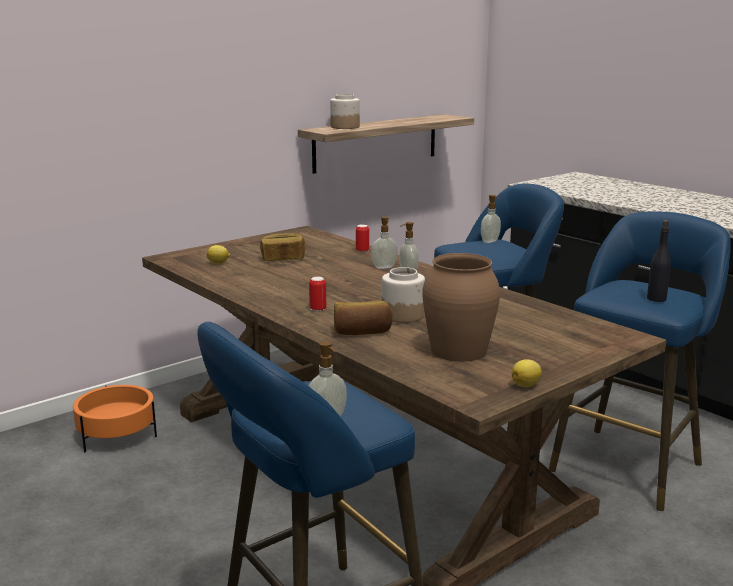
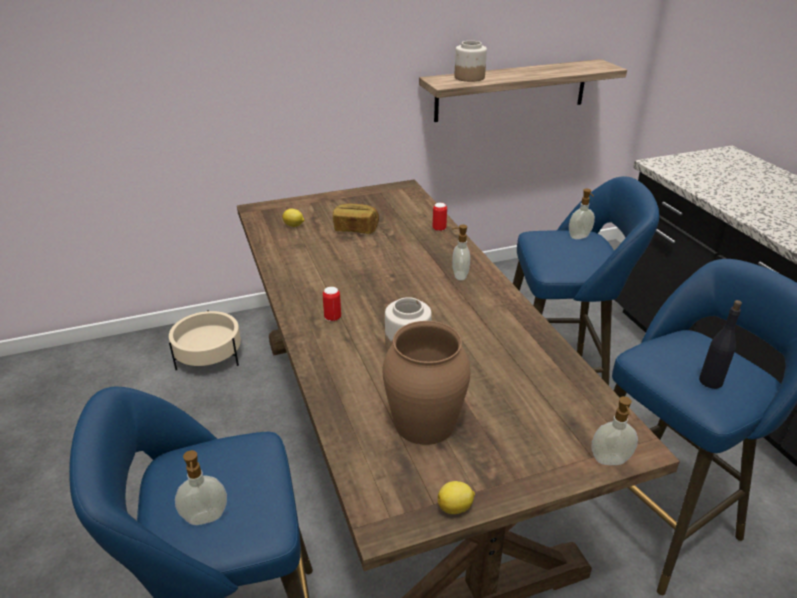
camera: 20 degrees right, 15 degrees up
(117, 435) = (209, 356): orange planter -> beige planter
(362, 332) = (348, 366): bread -> none
(384, 267) = (443, 260): soap dispenser -> soap dispenser (610, 461)

